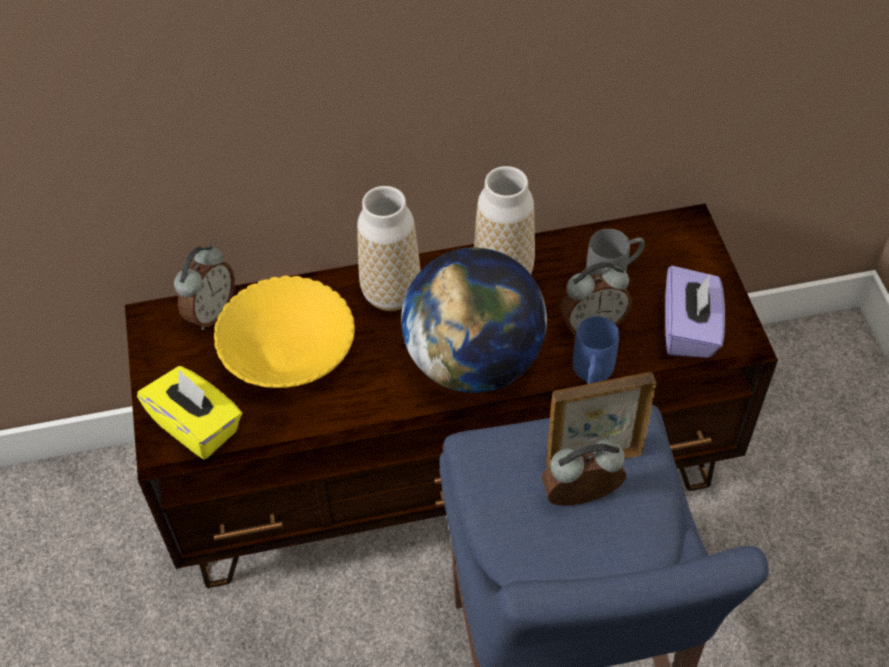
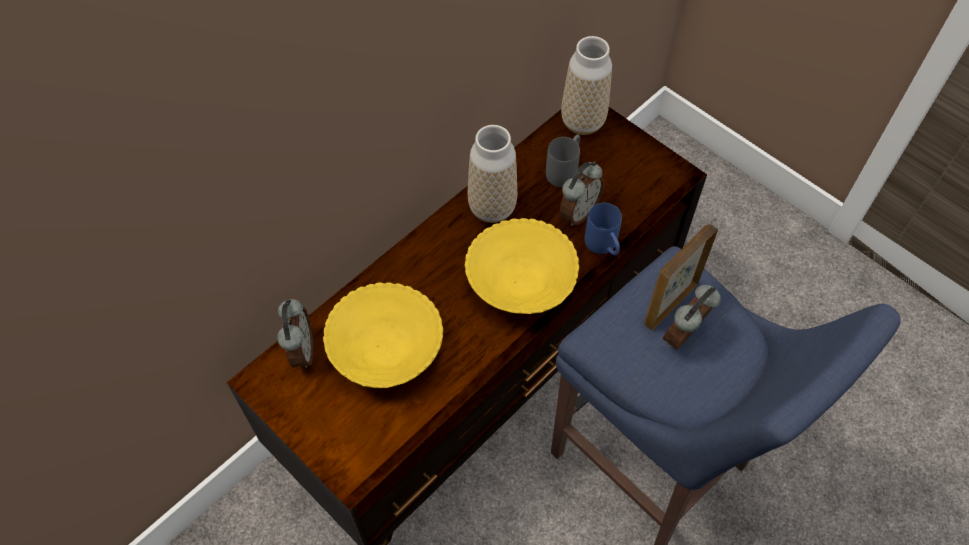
camera: 35 degrees left, 5 degrees up
(197, 426) = (361, 442): yellow tissue box -> none
(391, 294) = (425, 263): vase -> vase (582, 122)
(474, 361) = (520, 281): globe -> yellow bowl
(689, 330) = (640, 183): purple tissue box -> none

